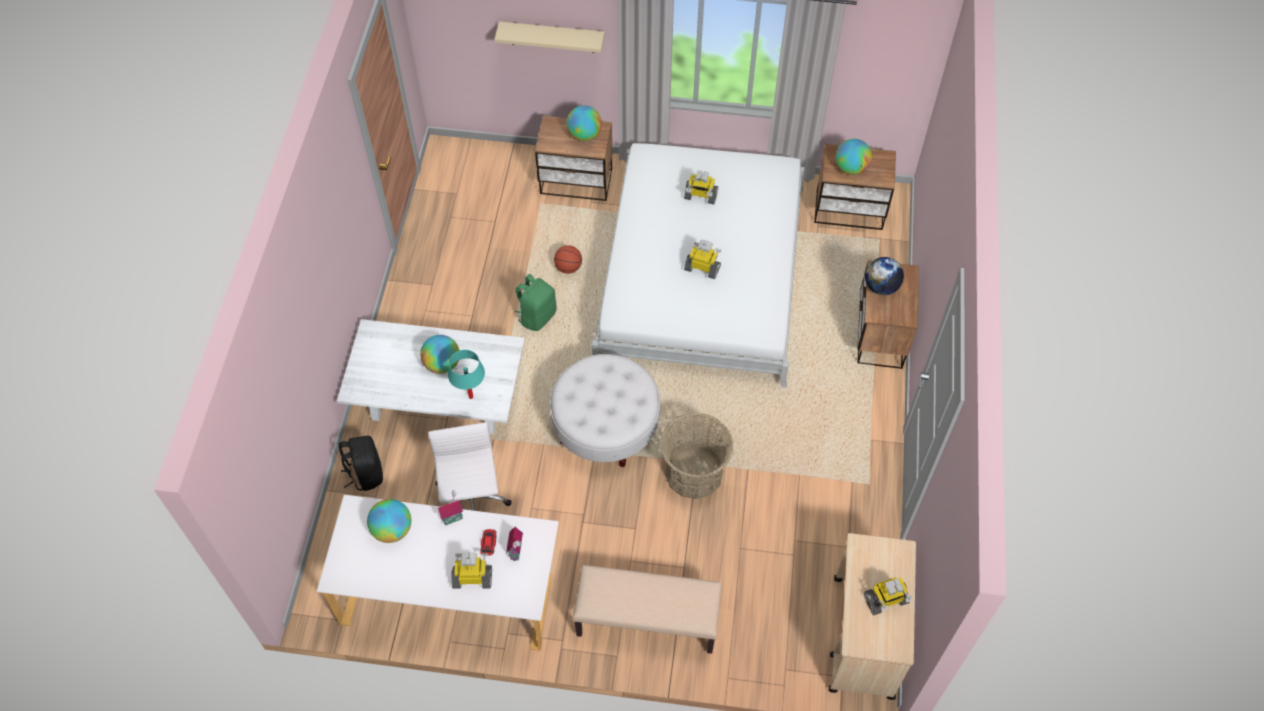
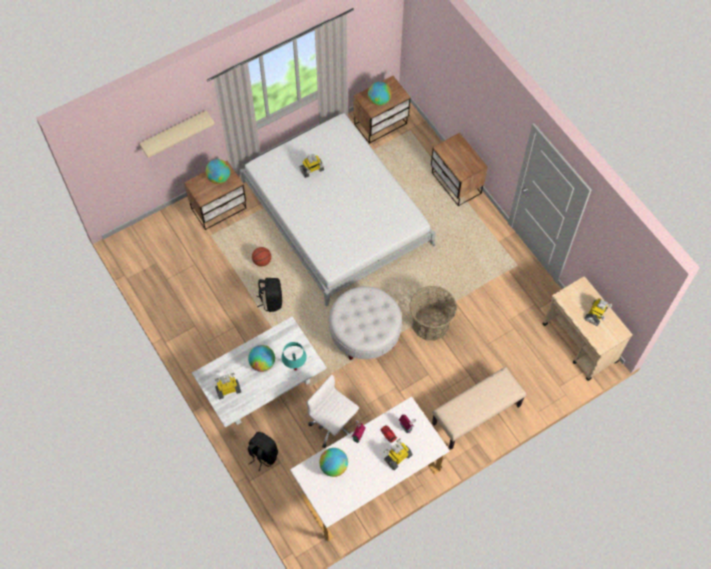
camera: 40 degrees left, 5 degrees up
(537, 316) = (271, 301): green backpack -> black backpack
(702, 268) = (350, 210): toy robot -> toy robot (228, 389)
(881, 287) = (451, 157): globe -> none

